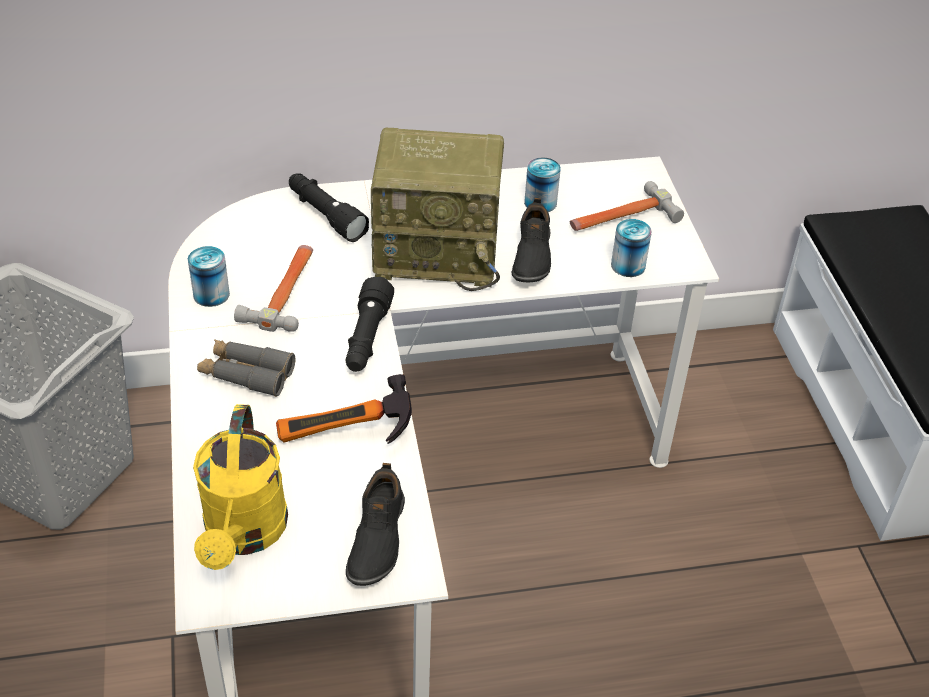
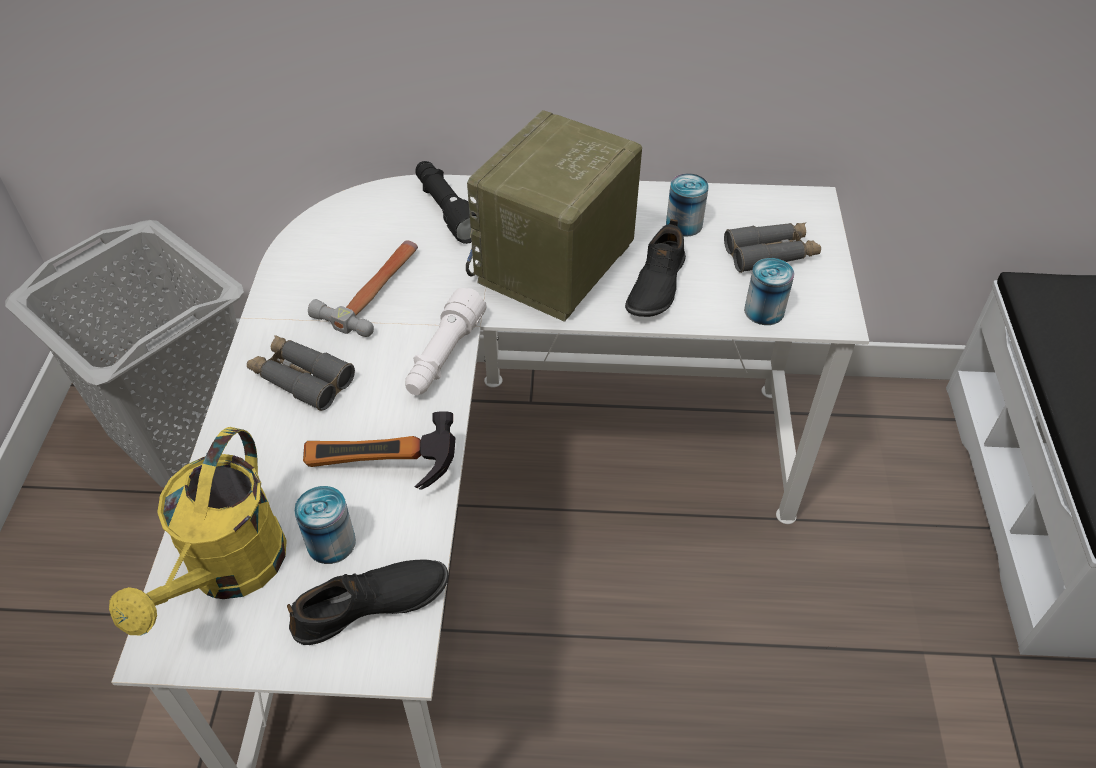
camera: 15 degrees right, 5 degrees up
(211, 294) = (298, 282): can -> can (331, 542)
(367, 338) = (444, 356): black flashlight -> white flashlight
(375, 539) = (371, 606): black shoe -> black shoe turned 135 degrees counterclockwise
(439, 252) = (555, 266): radio -> radio turned 105 degrees clockwise
(620, 218) = (770, 254): hammer -> grey binoculars

